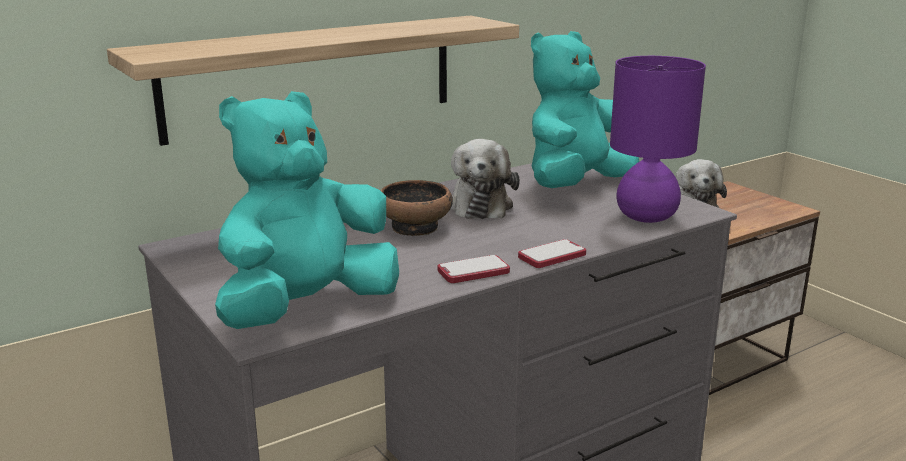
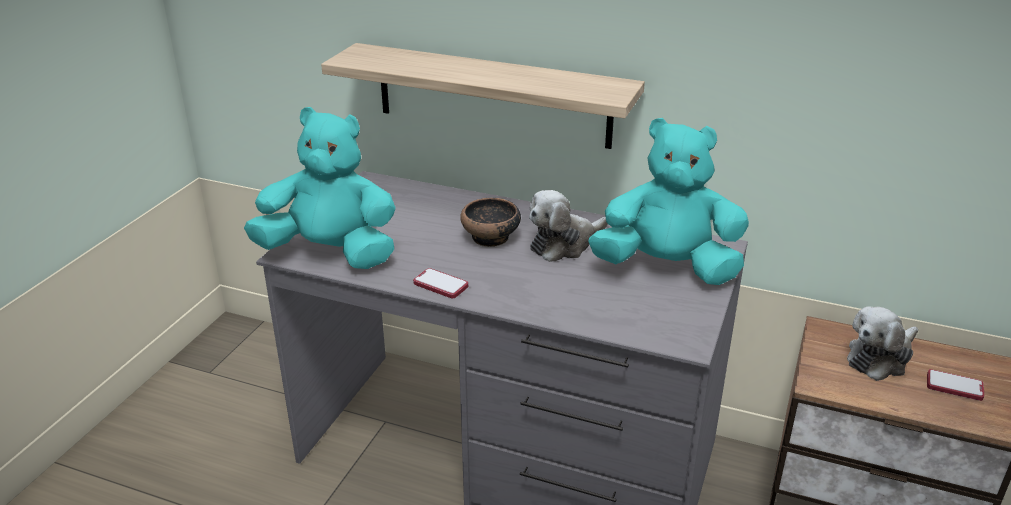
camera: 55 degrees right, 10 degrees up
(552, 256) = (502, 305): phone -> phone (954, 386)
(647, 216) = (638, 321): purple table lamp -> none

